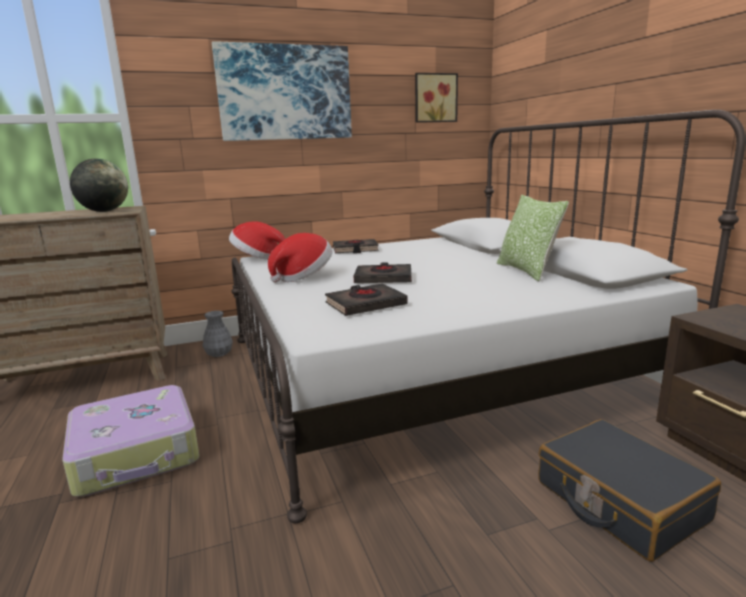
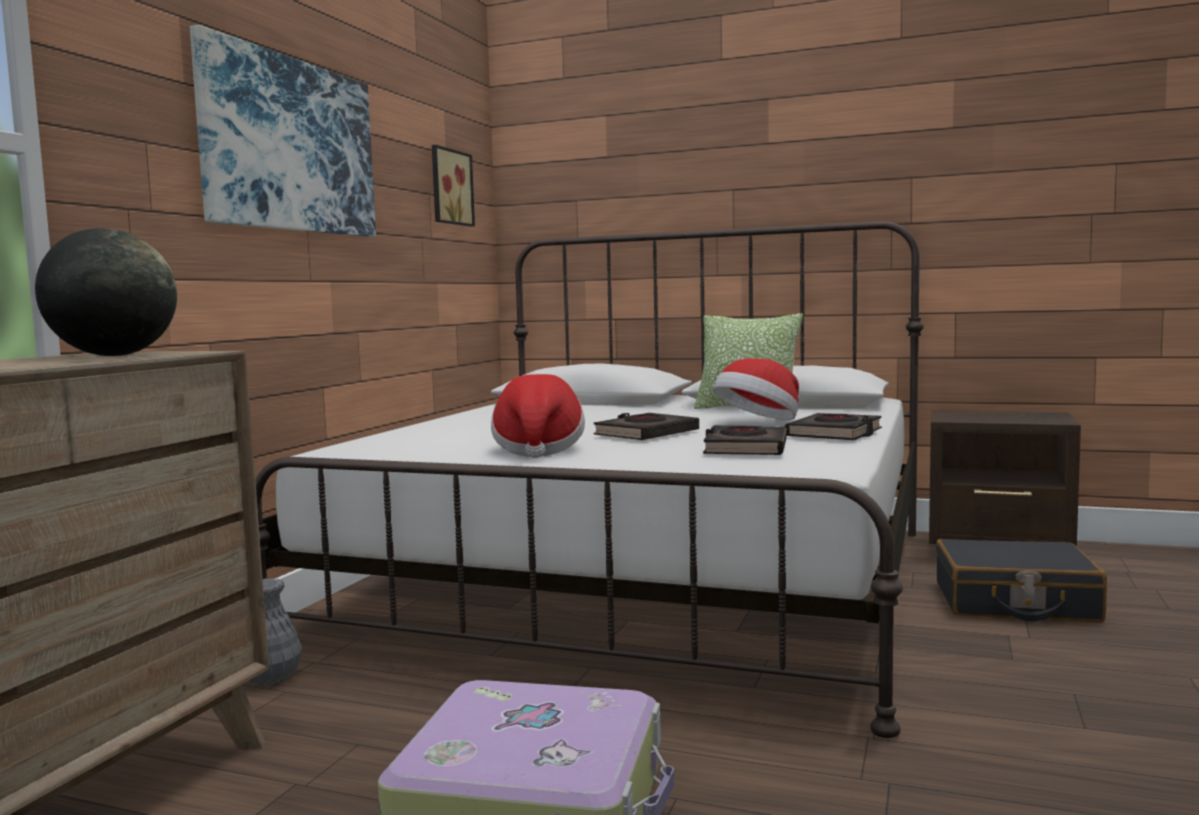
camera: 50 degrees left, 10 degrees down
(257, 258) = (337, 452): hat -> hat (758, 422)
(355, 250) = (452, 424): black book -> black book (835, 434)

